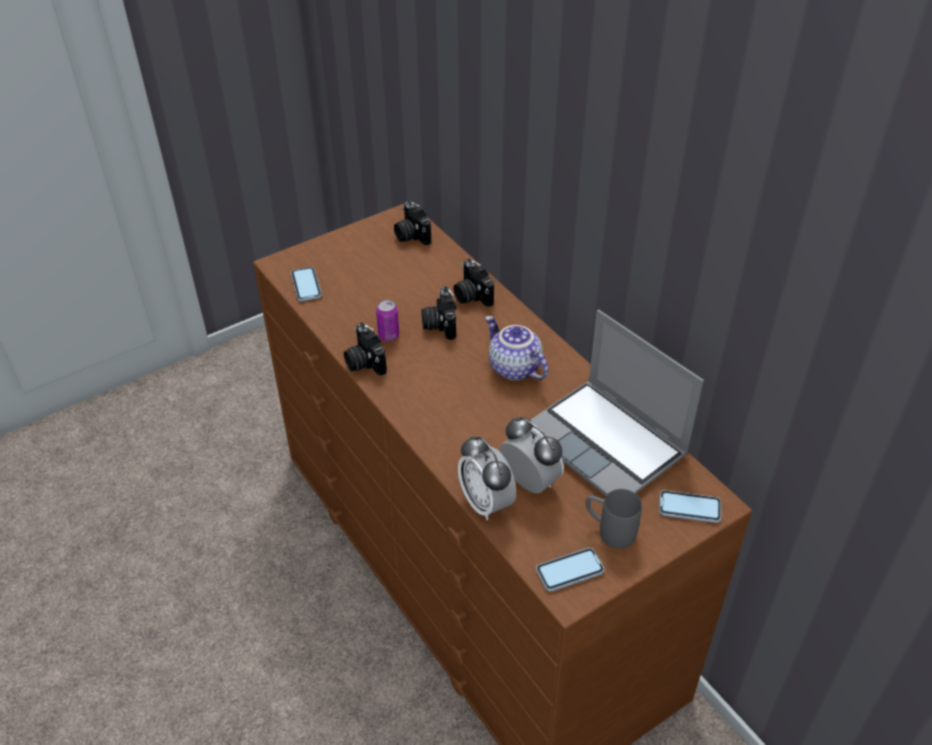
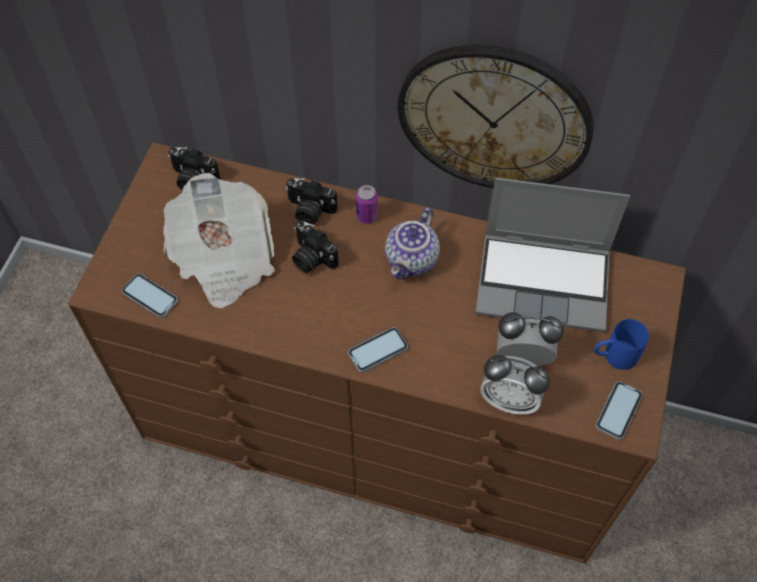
camera: 40 degrees left, 15 degrees up
(364, 362) = (285, 340): camera -> none
(379, 290) = (223, 258): none -> newspaper
(388, 335) = (279, 299): can -> can (366, 216)
(513, 368) = (412, 261): teapot -> teapot turned 75 degrees counterclockwise
(609, 530) = (613, 356): grey mug -> blue mug
(622, 254) = (494, 118): none -> wall clock
(689, 508) = (647, 296): phone -> phone (378, 350)

